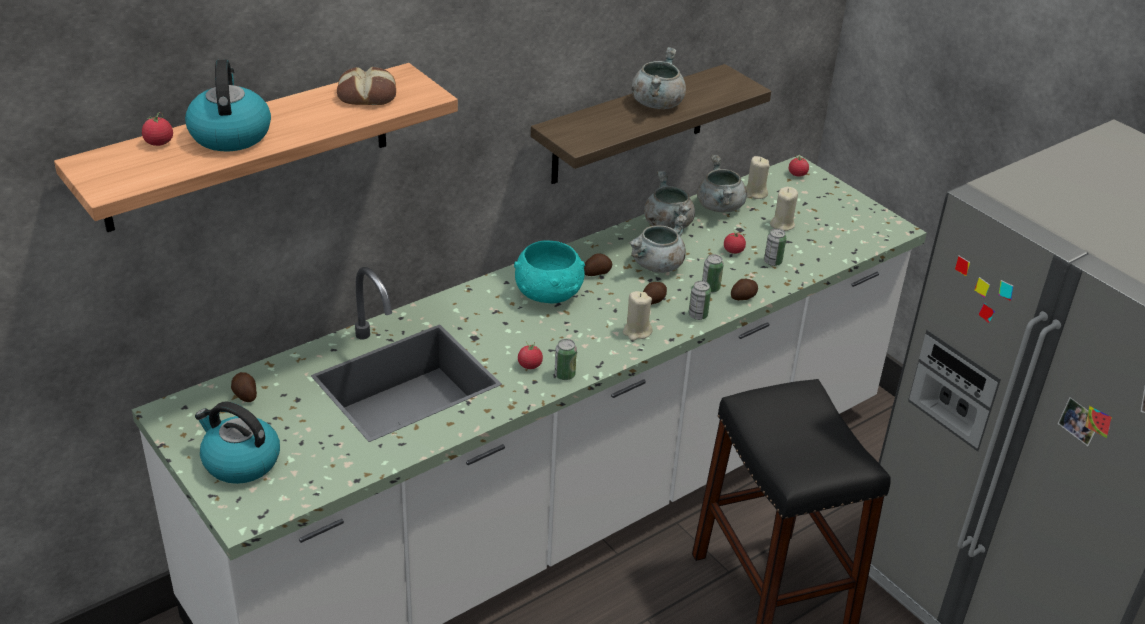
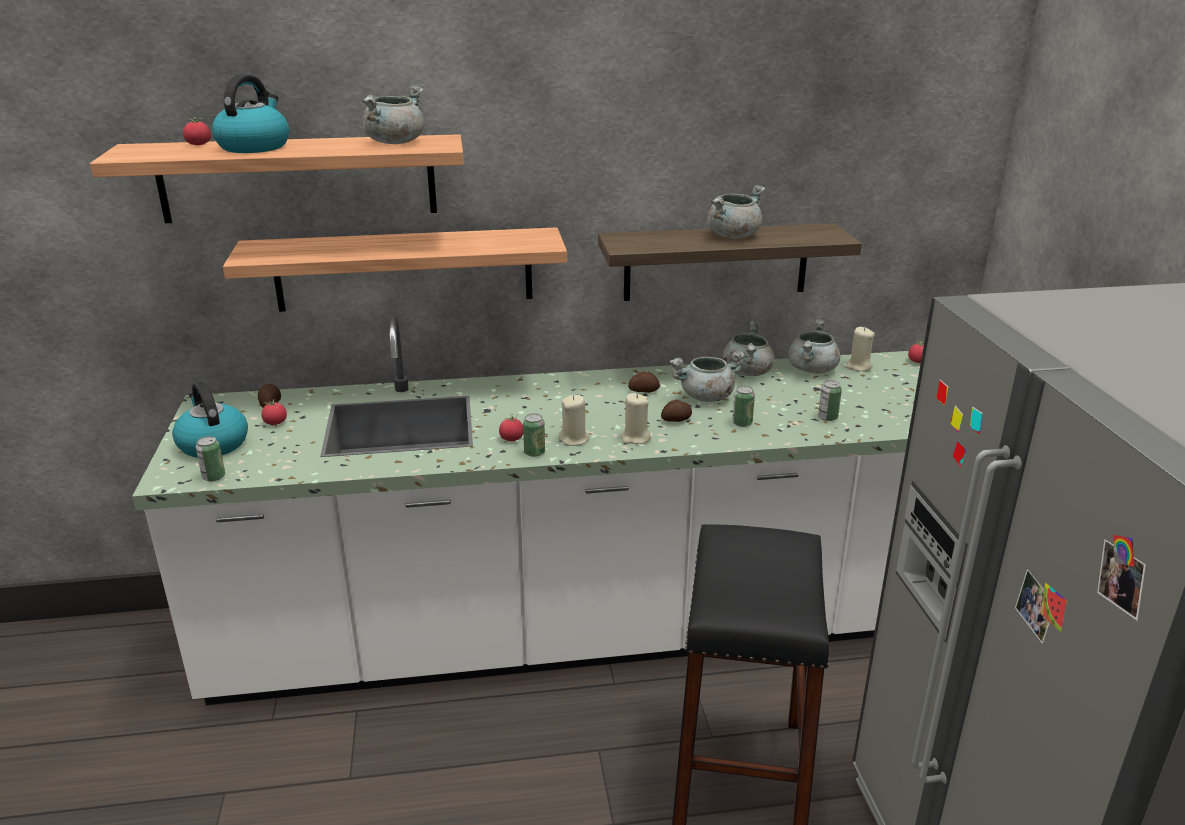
camera: 30 degrees right, 10 degrees down
(352, 210) = (404, 269): none -> shelf
(367, 94) = (395, 142): bread -> grey cooking pot
(548, 294) = (584, 396): turquoise bowl -> none
(698, 315) = (708, 439): can -> can (214, 477)
(733, 251) = (794, 402): tomato -> tomato (275, 423)
(744, 297) = (770, 437): potato -> none
(782, 224) = (865, 393): beige candle -> beige candle (574, 439)

